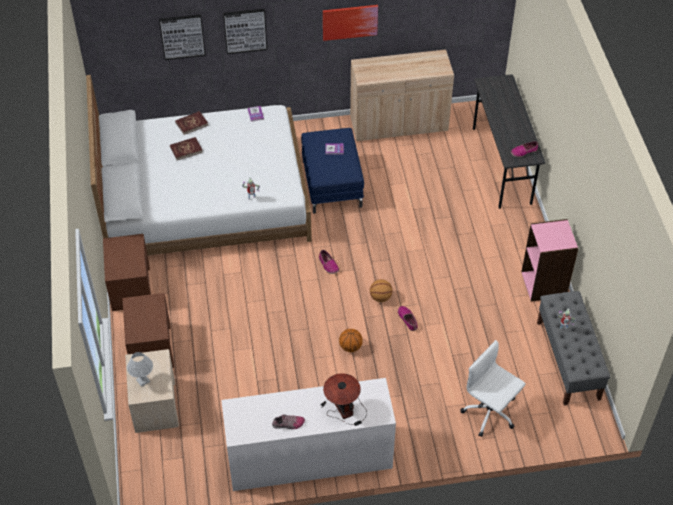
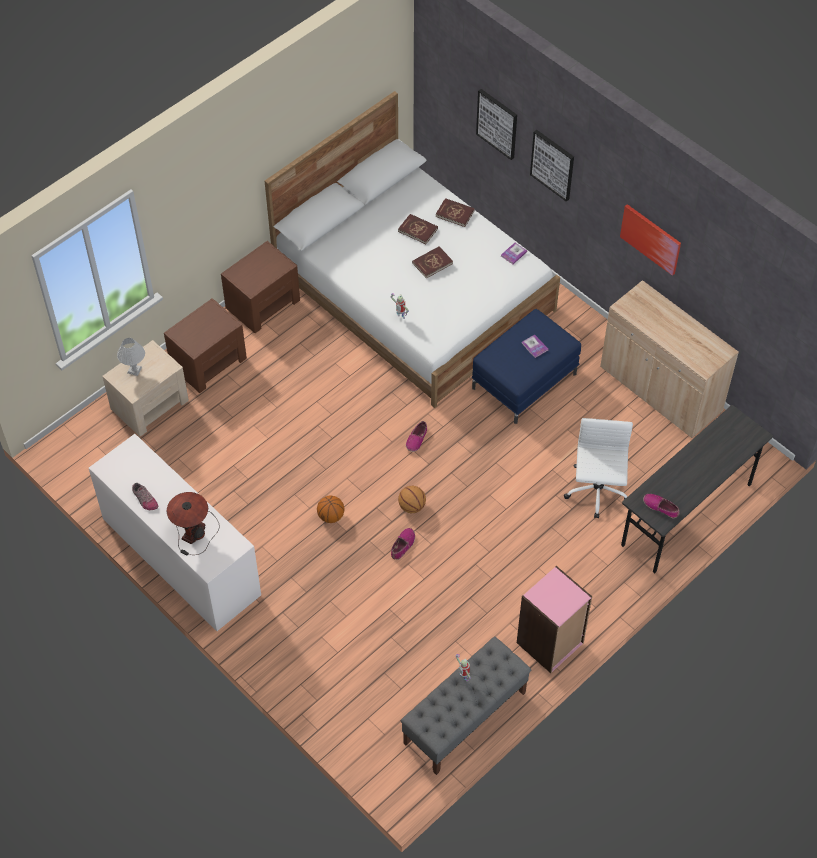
camera: 55 degrees right, 5 degrees up
(223, 157) = (432, 263): none -> red book
(490, 413) = (343, 681): white office chair -> white office chair (597, 493)

